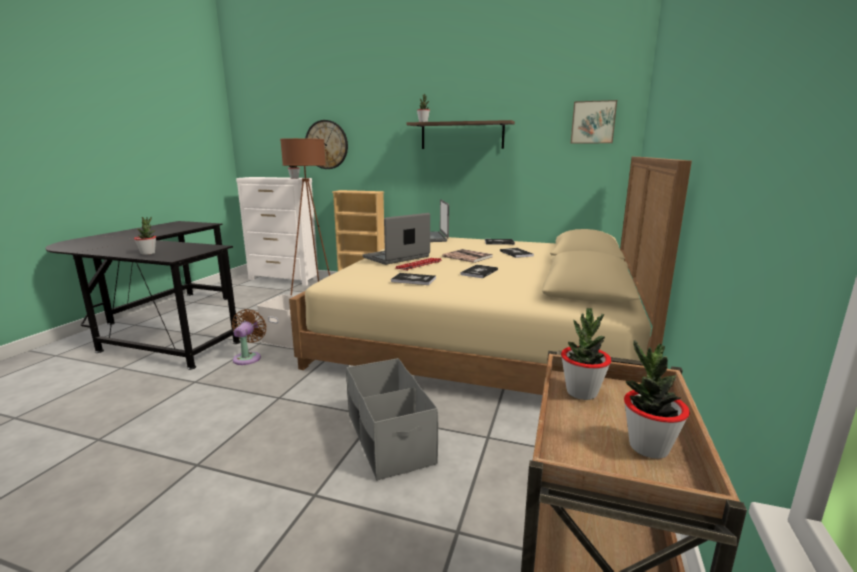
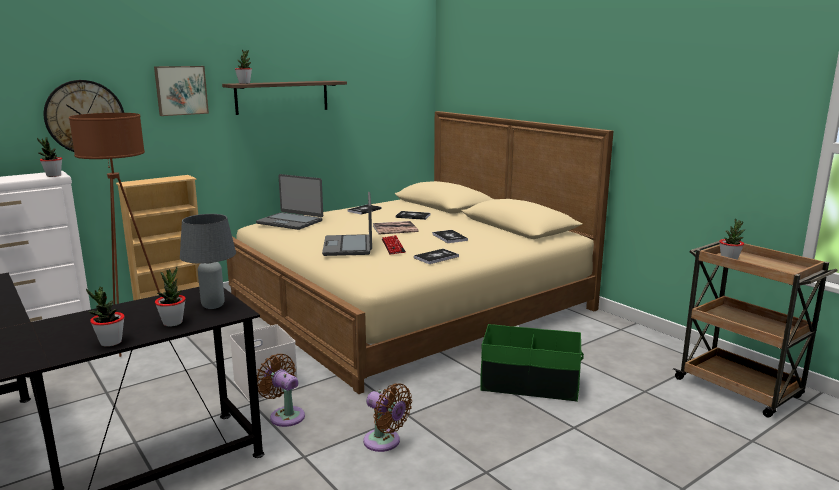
camera: 55 degrees left, 0 degrees up
(184, 253) = (214, 305): none -> grey table lamp
(228, 403) = (384, 442): none -> brown fan
(388, 438) = (529, 384): grey storage box -> green storage box
(593, 122) = (400, 81): picture -> picture (181, 90)
(648, 447) = (778, 265): potted plant -> potted plant (110, 342)

